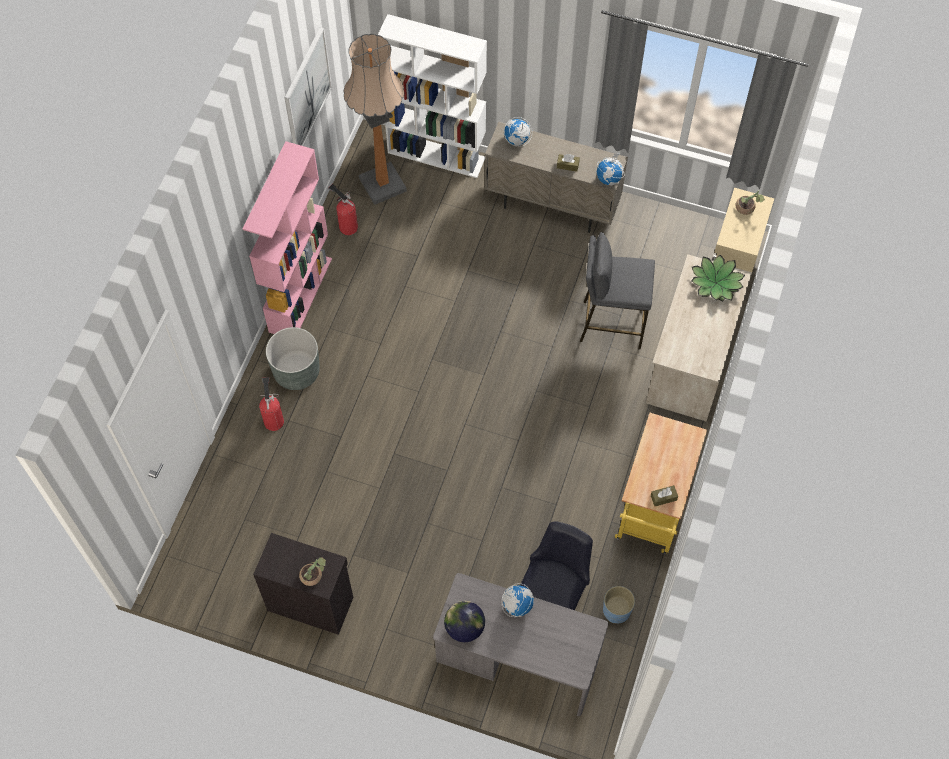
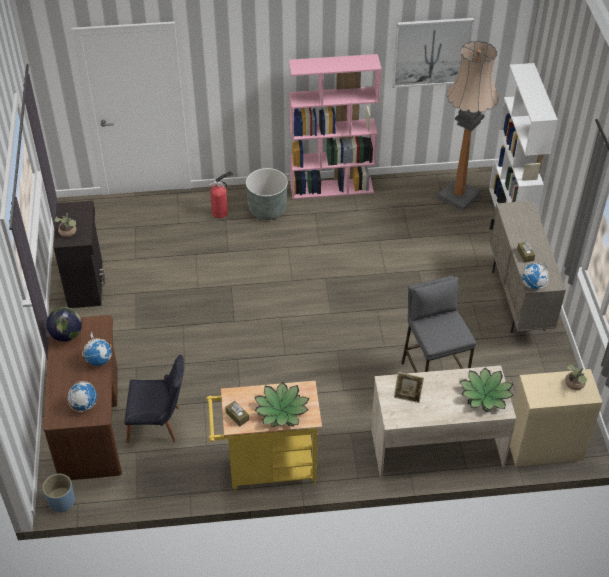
camera: 65 degrees right, 15 degrees down
(347, 226) = (407, 190): fire extinguisher -> none
(516, 140) = (524, 217): globe -> globe (84, 405)
(517, 660) = (91, 422): grey desk -> brown desk
(616, 611) = (163, 473): blue planter -> blue planter (61, 501)
(673, 456) = (281, 410): none -> potted plant
(689, 345) = (407, 396): none -> picture frame

